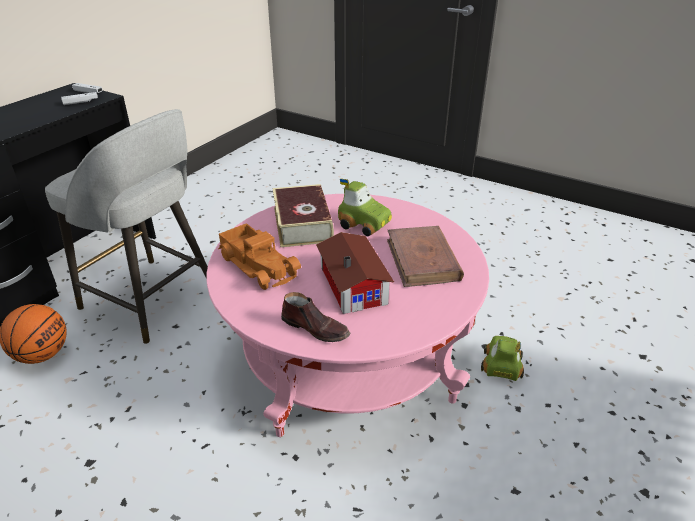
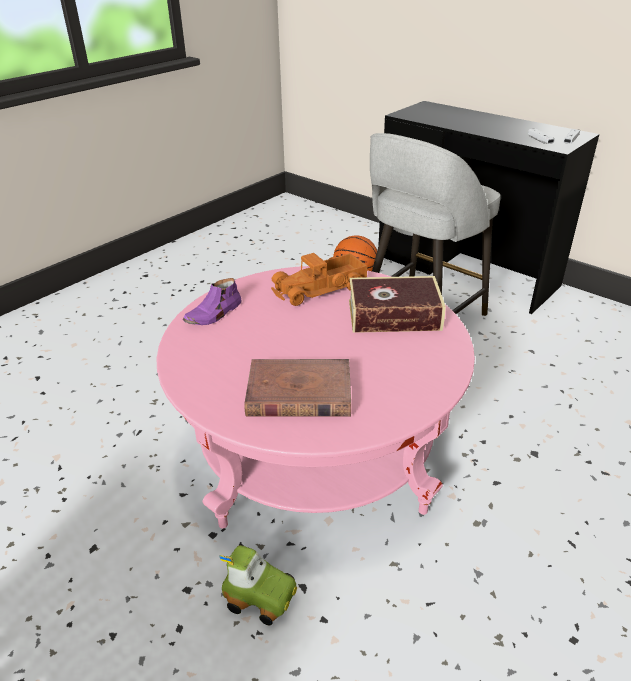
camera: 100 degrees right, 0 degrees up
(316, 328) = (214, 314): brown shoe -> purple shoe
(354, 283) = (271, 340): toy house -> none
(365, 224) = (389, 359): toy car -> none

